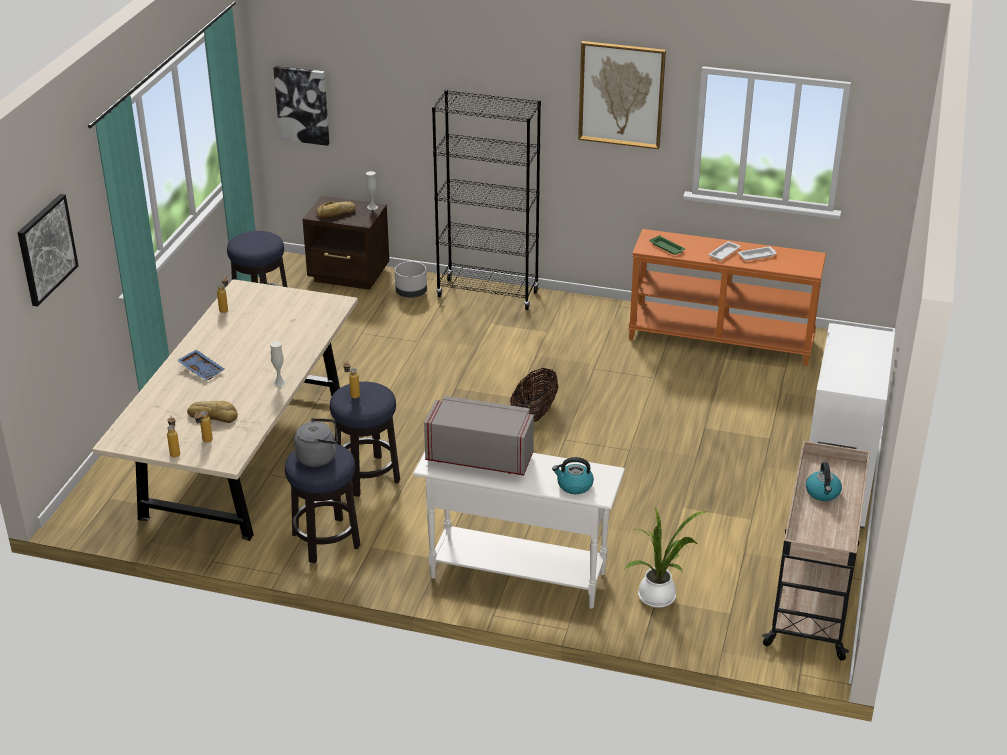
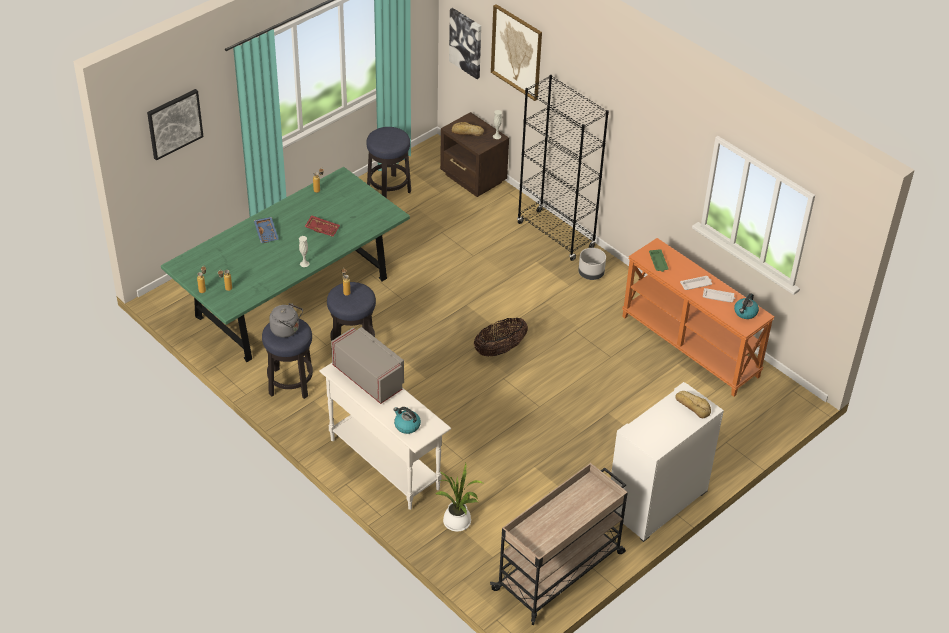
camera: 30 degrees right, 10 degrees up
(213, 415) = (246, 271): bread -> bread (693, 406)
(244, 455) = (291, 297): beige dining table -> green dining table
(267, 343) = (322, 229): none -> red tray
(411, 293) = (503, 212): grey planter -> grey planter (591, 274)
(621, 94) = (662, 131): picture -> picture (517, 52)
(823, 493) = (572, 506): kettle -> kettle (745, 313)

